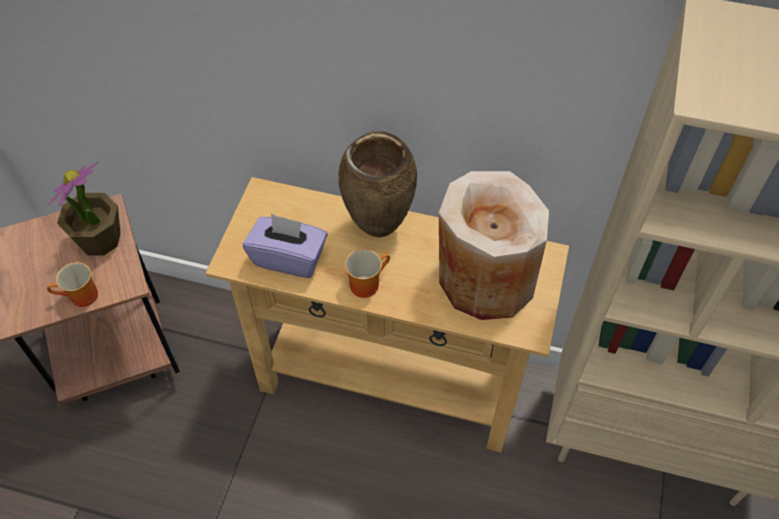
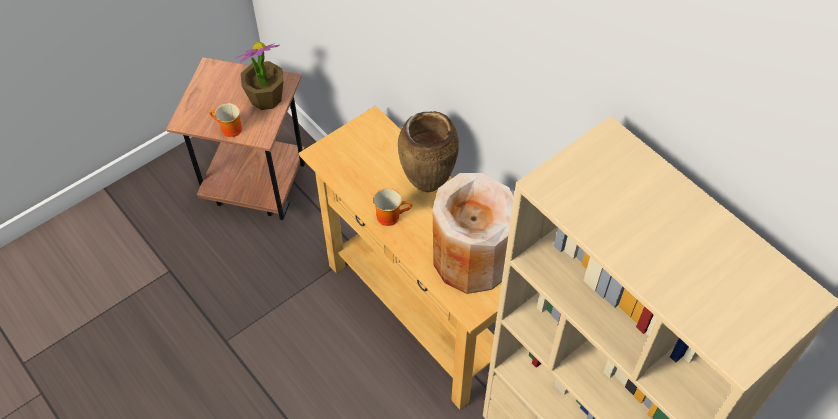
camera: 35 degrees right, 0 degrees up
(289, 258) = (355, 172): purple tissue box -> none

